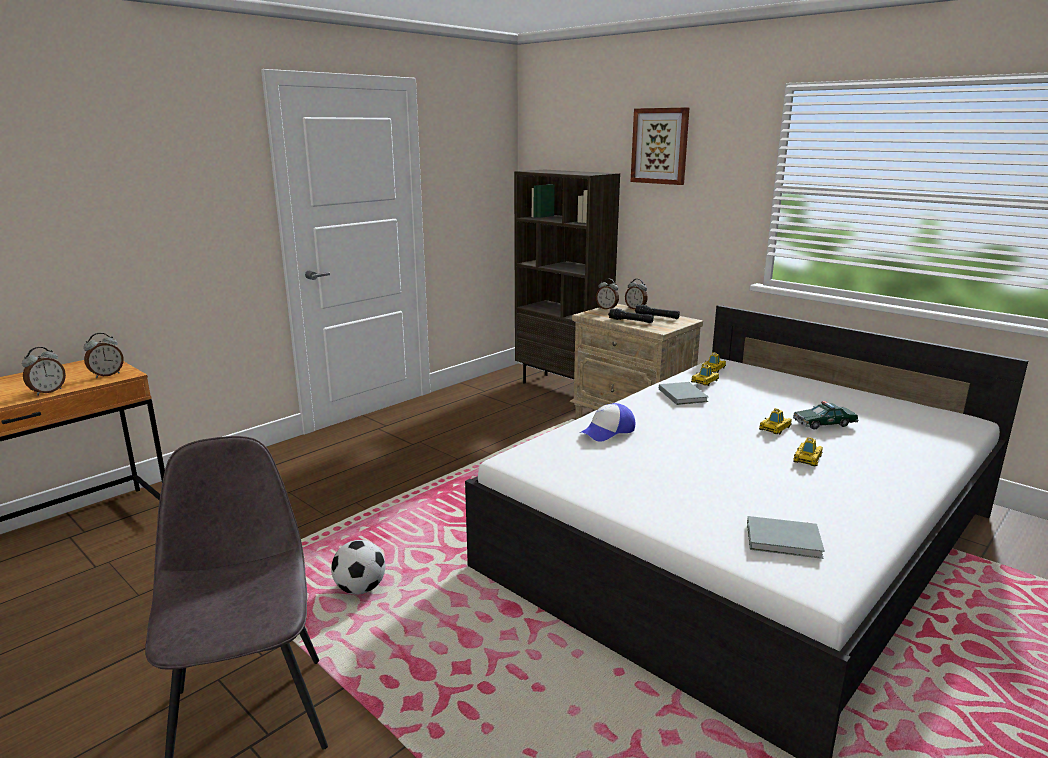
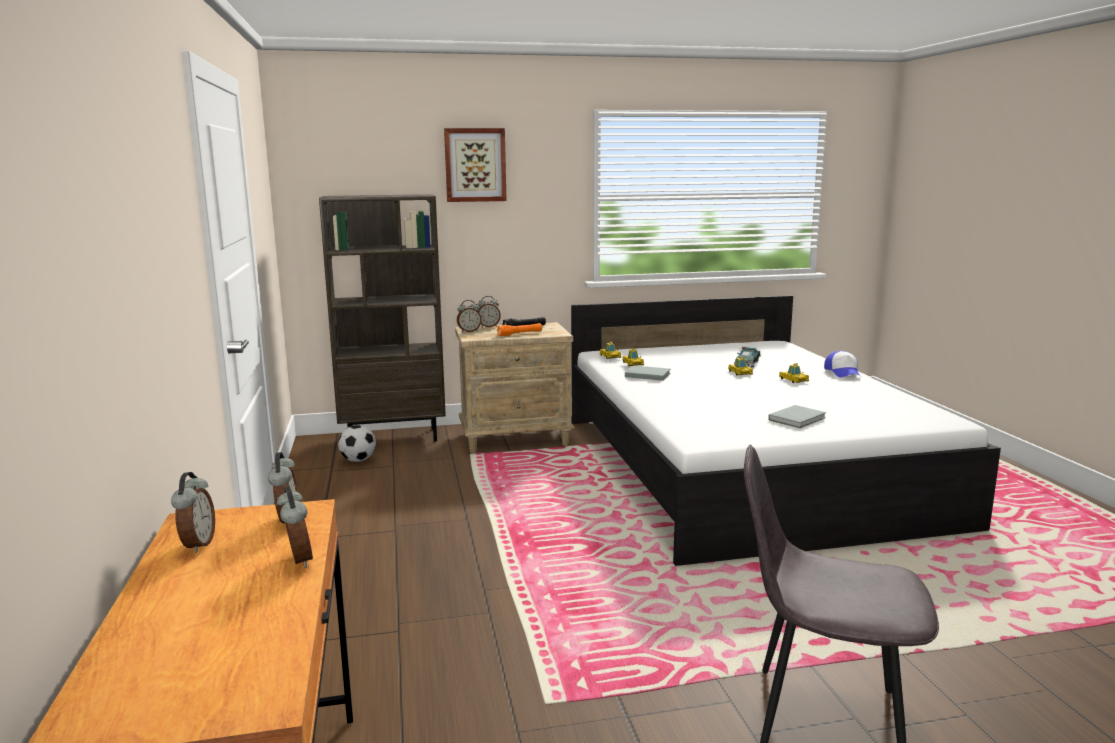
camera: 55 degrees left, 5 degrees down
(67, 370) = (197, 545): none -> alarm clock
(360, 589) = (661, 624): football -> football (358, 460)
(608, 431) = (686, 406): cap -> cap (843, 372)
(630, 321) = (520, 334): black flashlight -> orange flashlight
(785, 541) = (899, 411): grey book -> grey book (798, 419)

